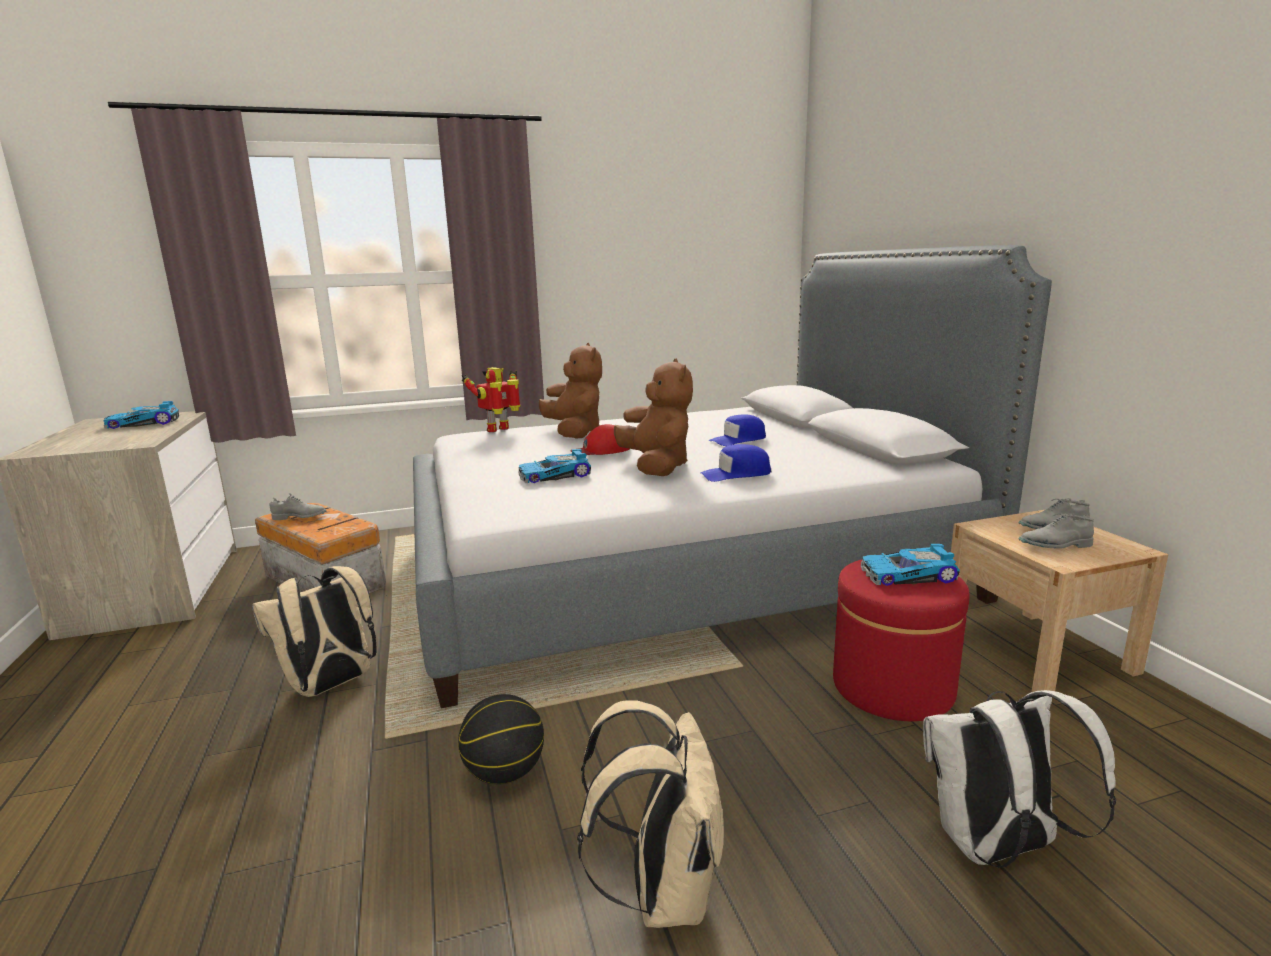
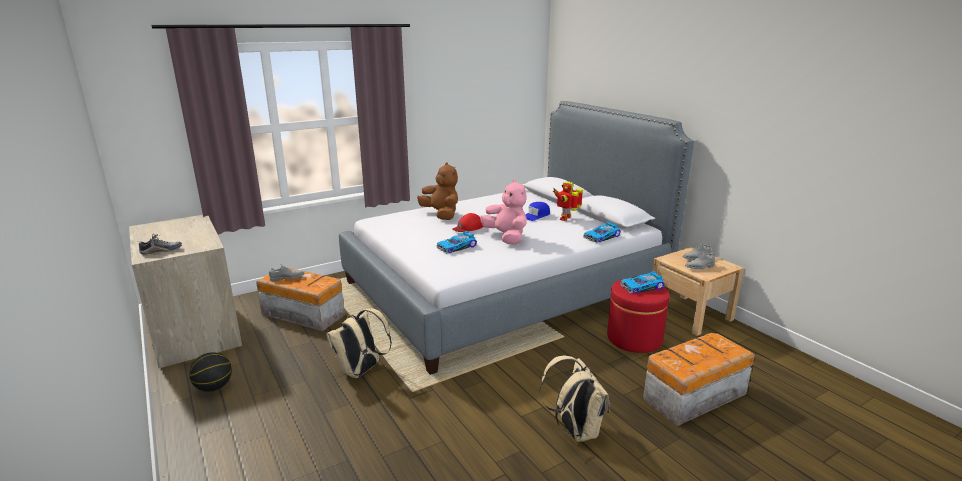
camera: 15 degrees left, 5 degrees up
(65, 446) = (161, 251): none -> shoe
(143, 424) = (182, 228): toy car -> toy car (602, 237)
(499, 430) = (394, 215): toy robot -> toy robot (566, 218)
(505, 773) = (481, 398): basketball -> basketball (214, 387)
(656, 467) = (506, 237): brown plush toy -> pink plush toy
(736, 474) = (550, 240): blue cap -> none
(995, 848) = (692, 396): white backpack -> storage box

